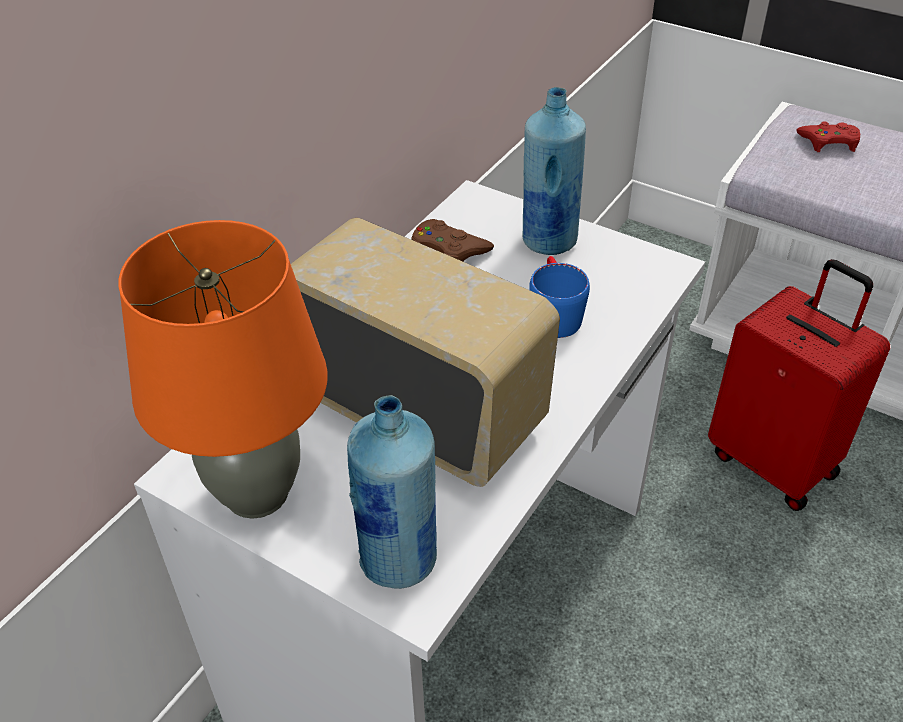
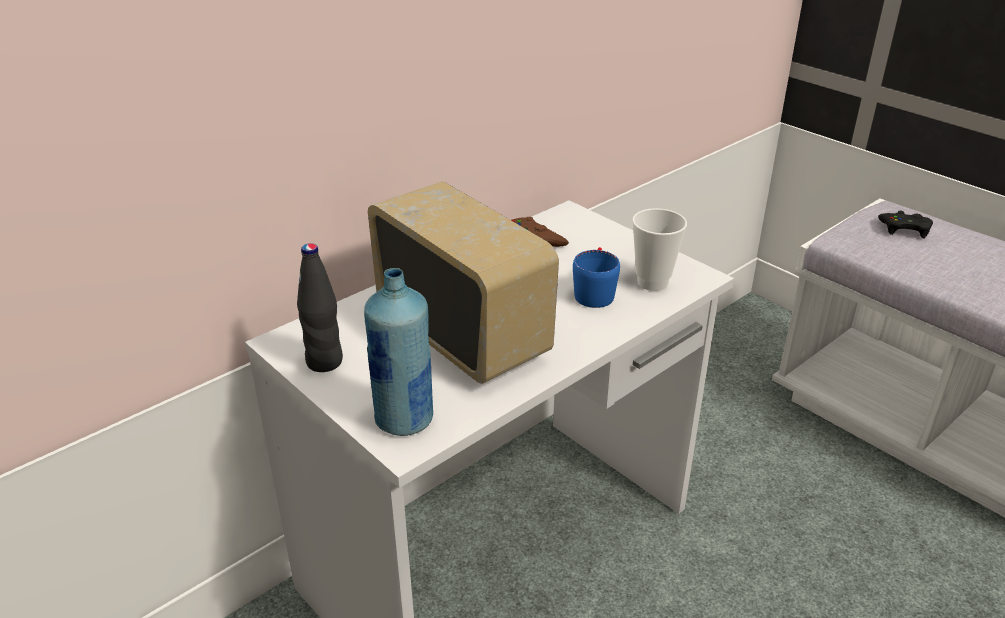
camera: 15 degrees right, 10 degrees down
(257, 493) = (324, 362): orange table lamp -> black bottle
(548, 241) = (613, 246): blue bottle -> none
(616, 286) = (652, 282): none -> cup
(774, 462) = (818, 498): red suitcase -> none
(829, 142) = (905, 229): red game controller -> black game controller

